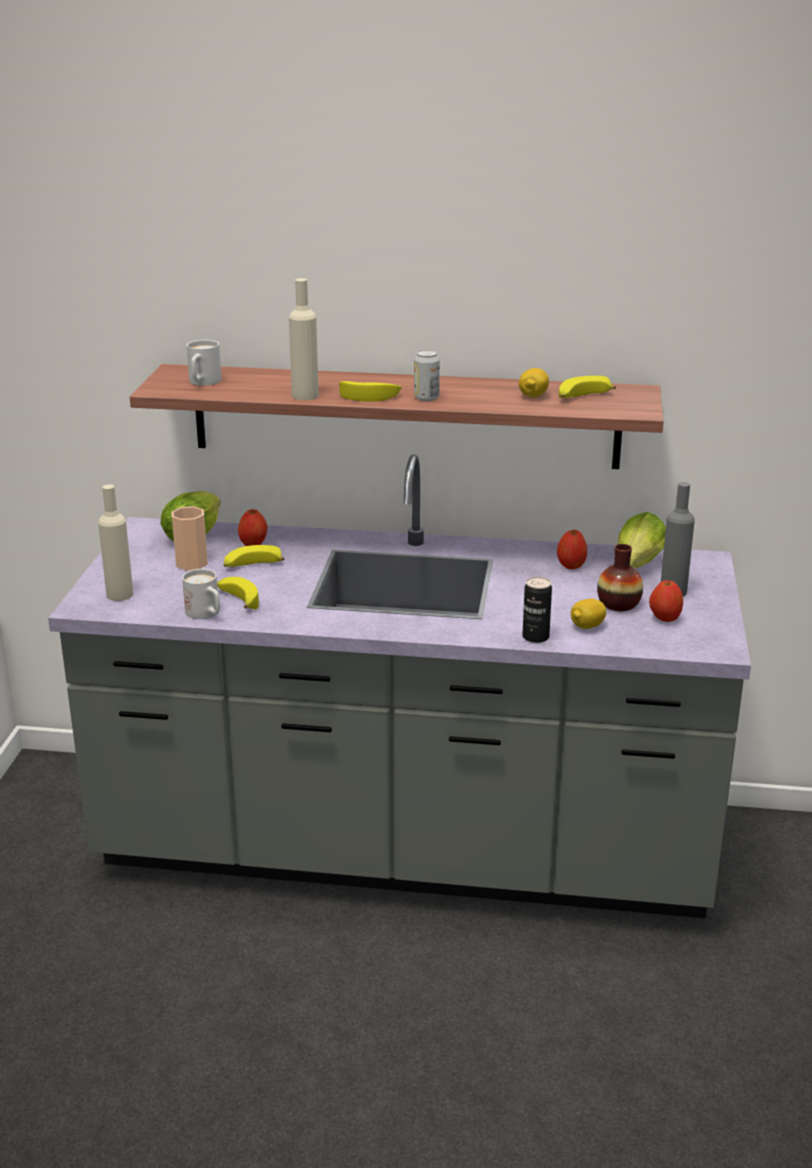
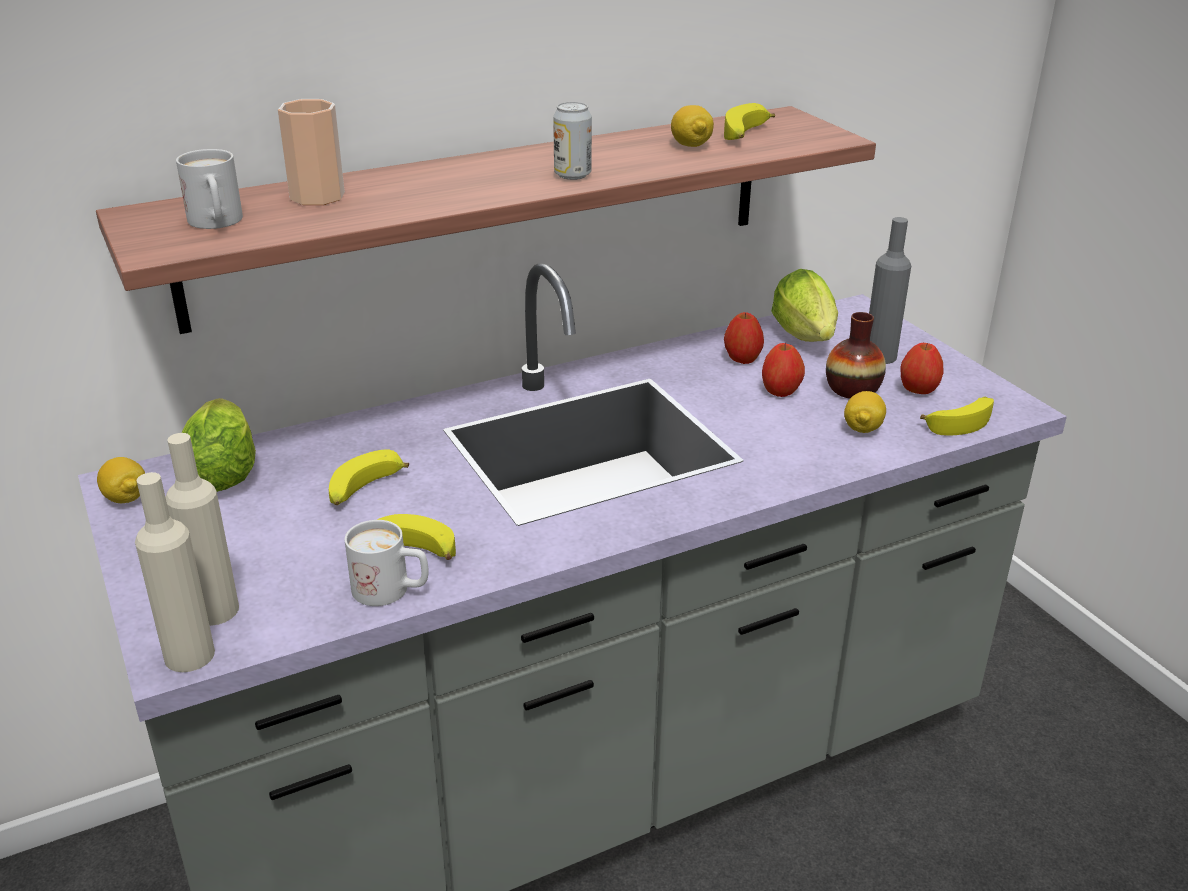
camera: 35 degrees left, 5 degrees up
(137, 534) = (126, 498): none -> lemon
(191, 563) = (270, 517): cup -> cup (317, 196)
(253, 544) = (326, 456): apple -> apple (780, 391)
(305, 395) = (406, 207): beige bottle -> beige bottle (189, 655)
(370, 396) = (498, 189): banana -> banana (960, 422)
(535, 637) = (832, 463): can -> none

